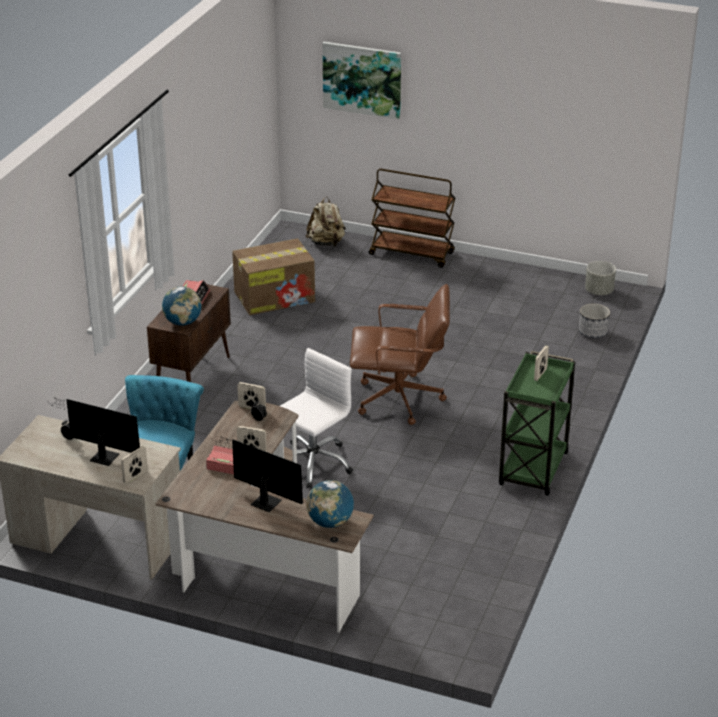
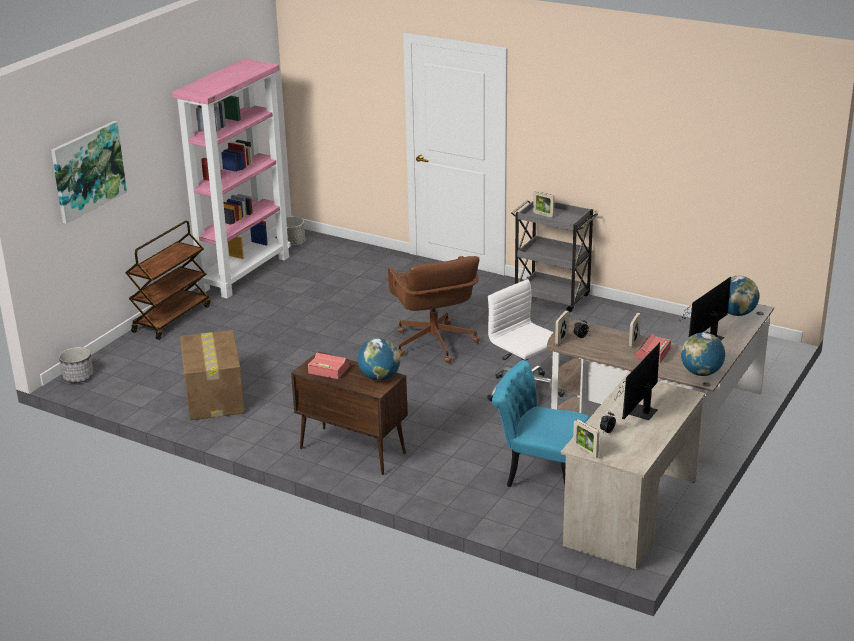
camera: 80 degrees left, 5 degrees down
(135, 477) = (676, 396): picture frame -> picture frame (585, 452)
(189, 496) = (701, 373): none -> globe
(326, 243) = (117, 361): beige backpack -> none
(400, 400) = (434, 344): brown office chair -> brown office chair turned 150 degrees clockwise
(519, 275) = (244, 273): none -> pink bookcase
(533, 470) = (552, 297): green cart -> grey cart
(593, 333) = (357, 254): planter -> planter (78, 377)

